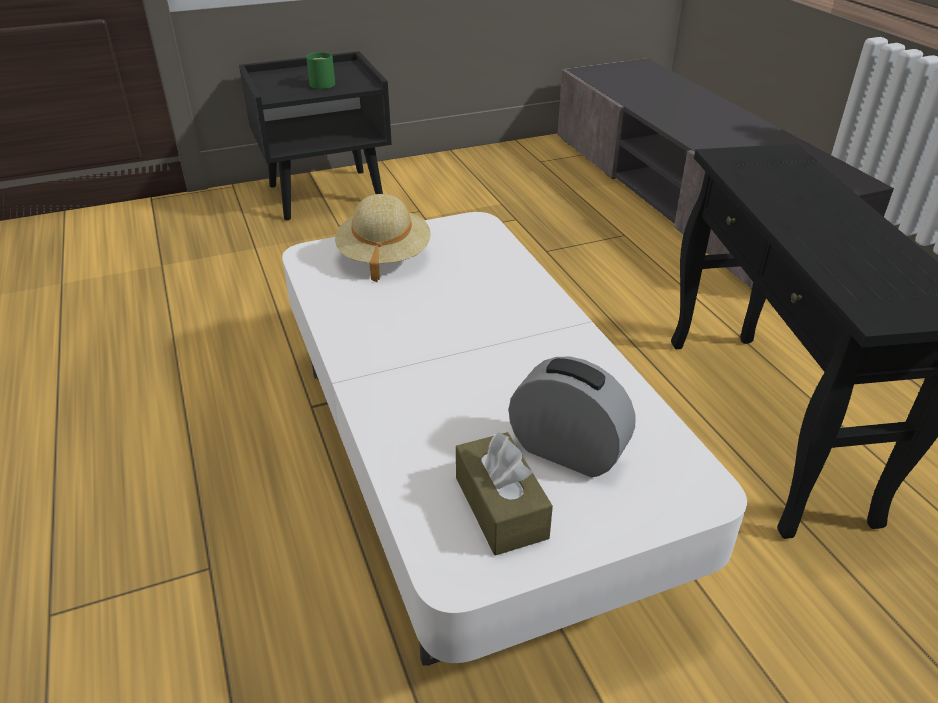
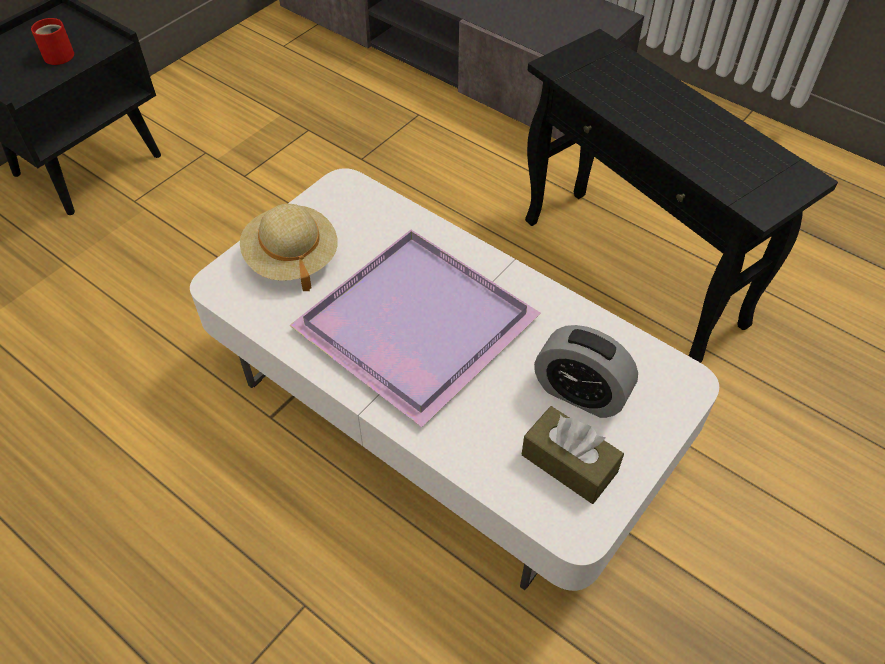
camera: 30 degrees left, 15 degrees up
(323, 84) = (58, 54): green mug -> red mug
(443, 335) = (411, 324): none -> purple tray
(567, 451) = (580, 393): alarm clock -> alarm clock turned 150 degrees counterclockwise

